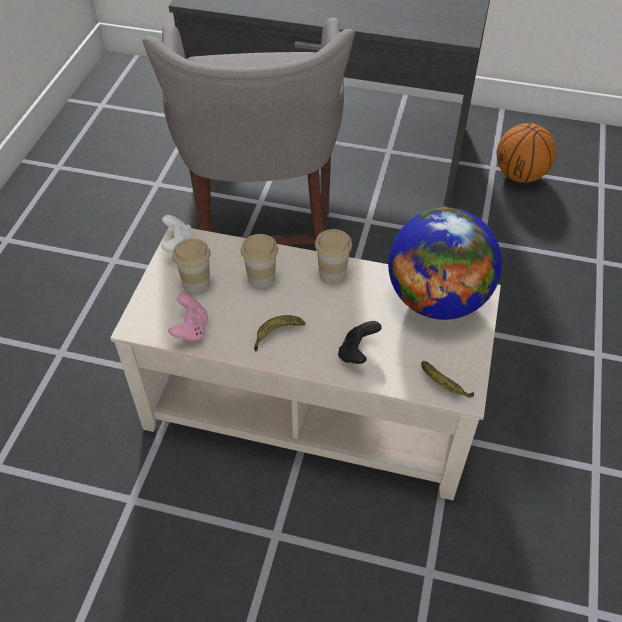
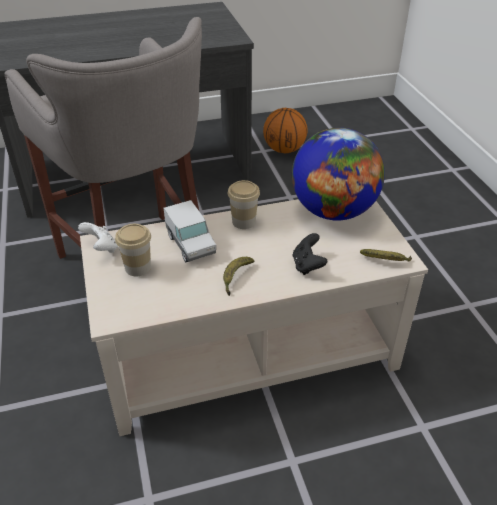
camera: 30 degrees left, 10 degrees down
(191, 329) = (161, 302): pink game controller -> none
(261, 278) = (190, 244): cup -> toy truck

